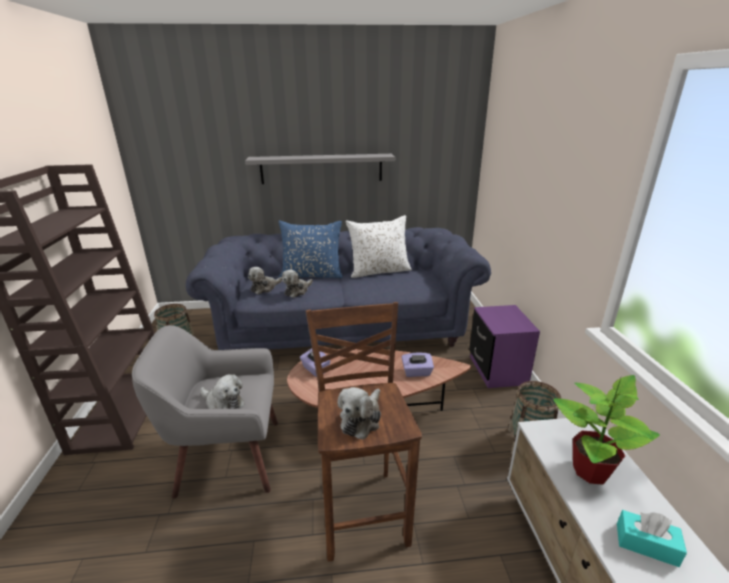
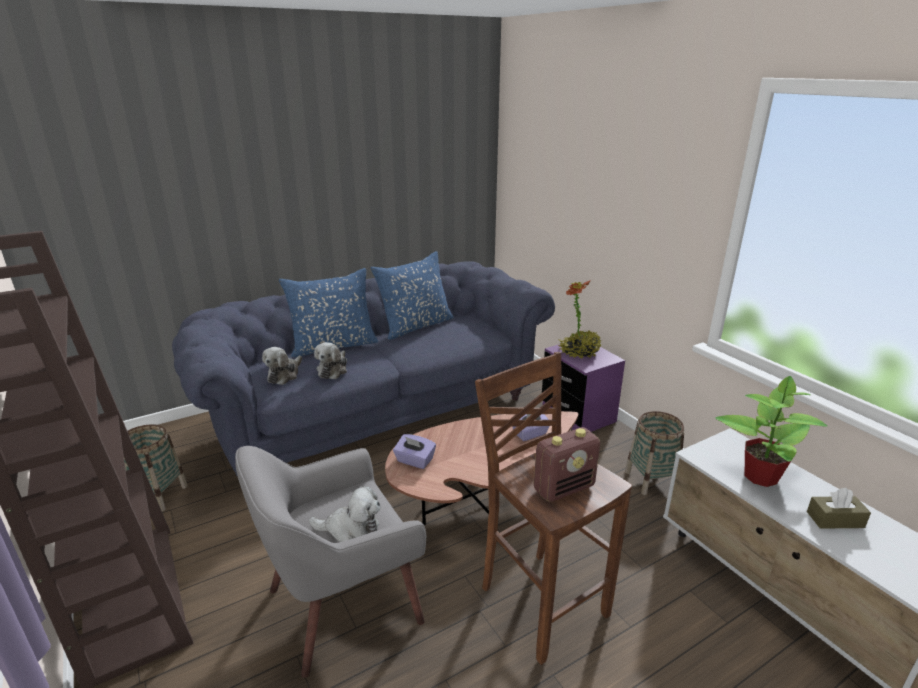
camera: 25 degrees left, 0 degrees up
(321, 168) = (311, 201): grey shelf -> none
(361, 419) = (564, 488): plush toy -> radio
(379, 271) = (415, 326): white pillow -> blue pillow
(502, 316) = (579, 352): none -> potted plant
(646, 544) = (835, 519): turquoise tissue box -> brown tissue box

